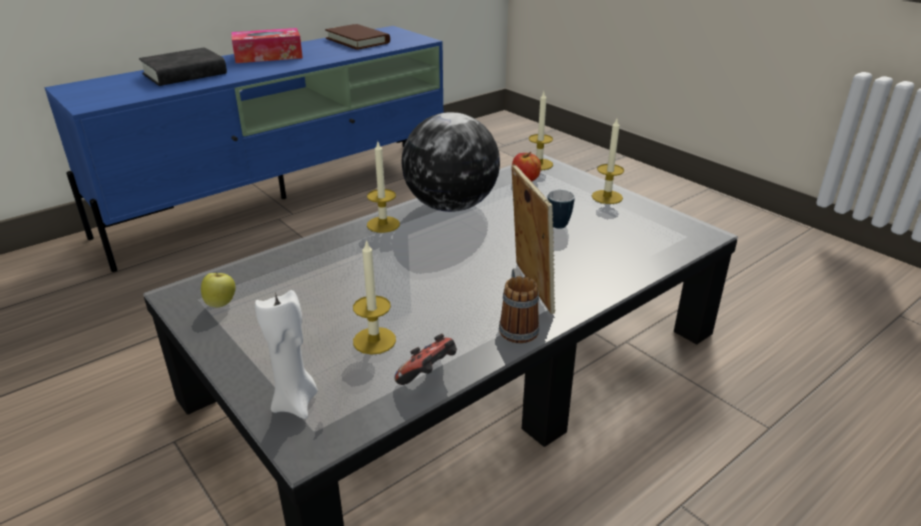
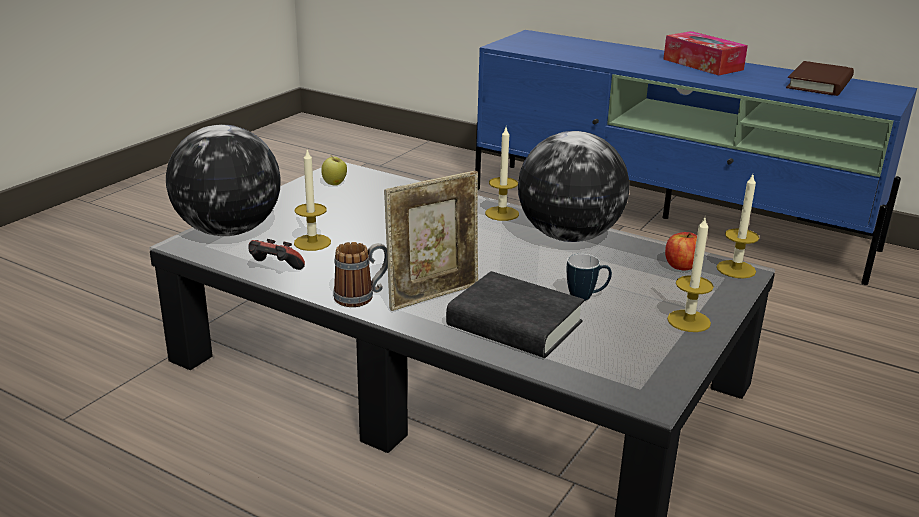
camera: 70 degrees right, 5 degrees down
(185, 74) = (608, 52): black book -> black book (514, 324)
(296, 402) = (228, 231): white candle -> globe

